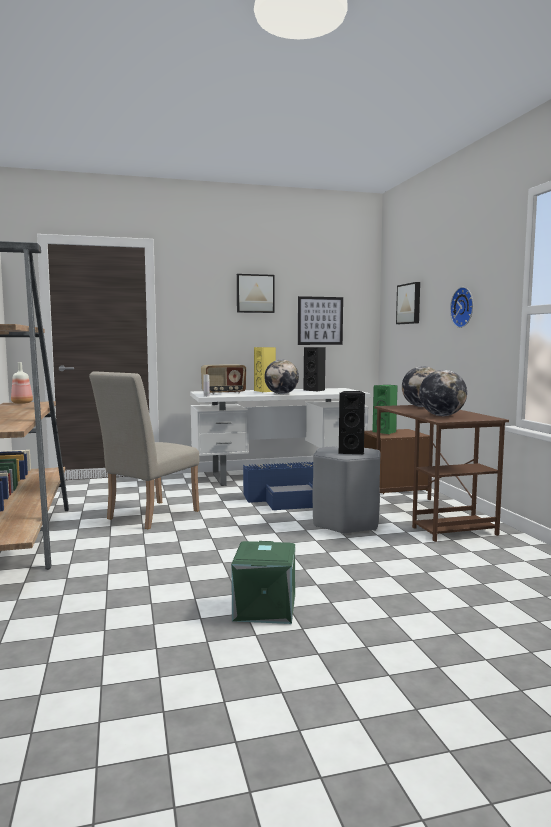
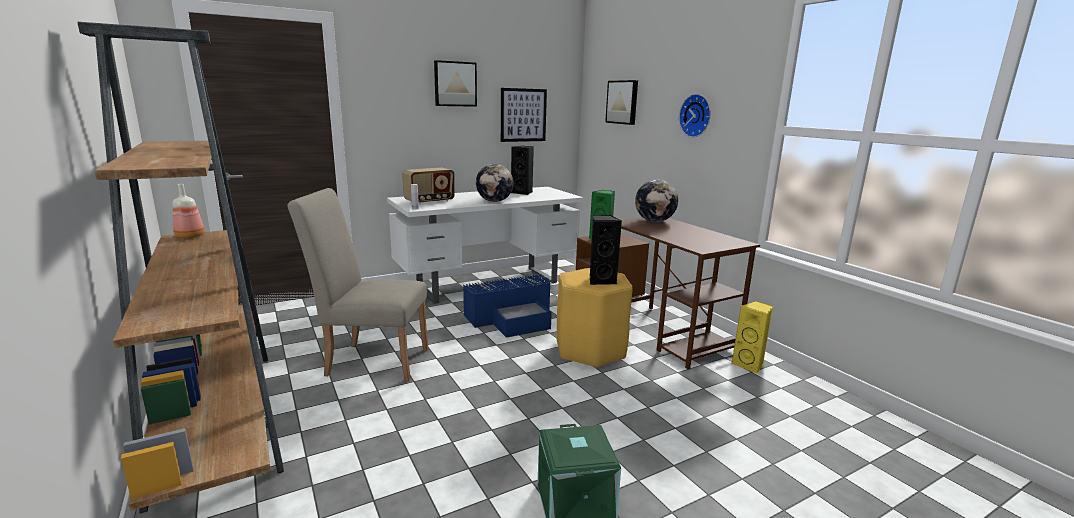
camera: 15 degrees left, 10 degrees up
(148, 516) = (371, 360): beige chair -> beige chair turned 75 degrees clockwise
(265, 391) = (472, 195): yellow speaker -> yellow speaker (749, 365)
(345, 523) = (590, 350): grey stool -> yellow stool
(441, 416) = (692, 240): globe -> none

